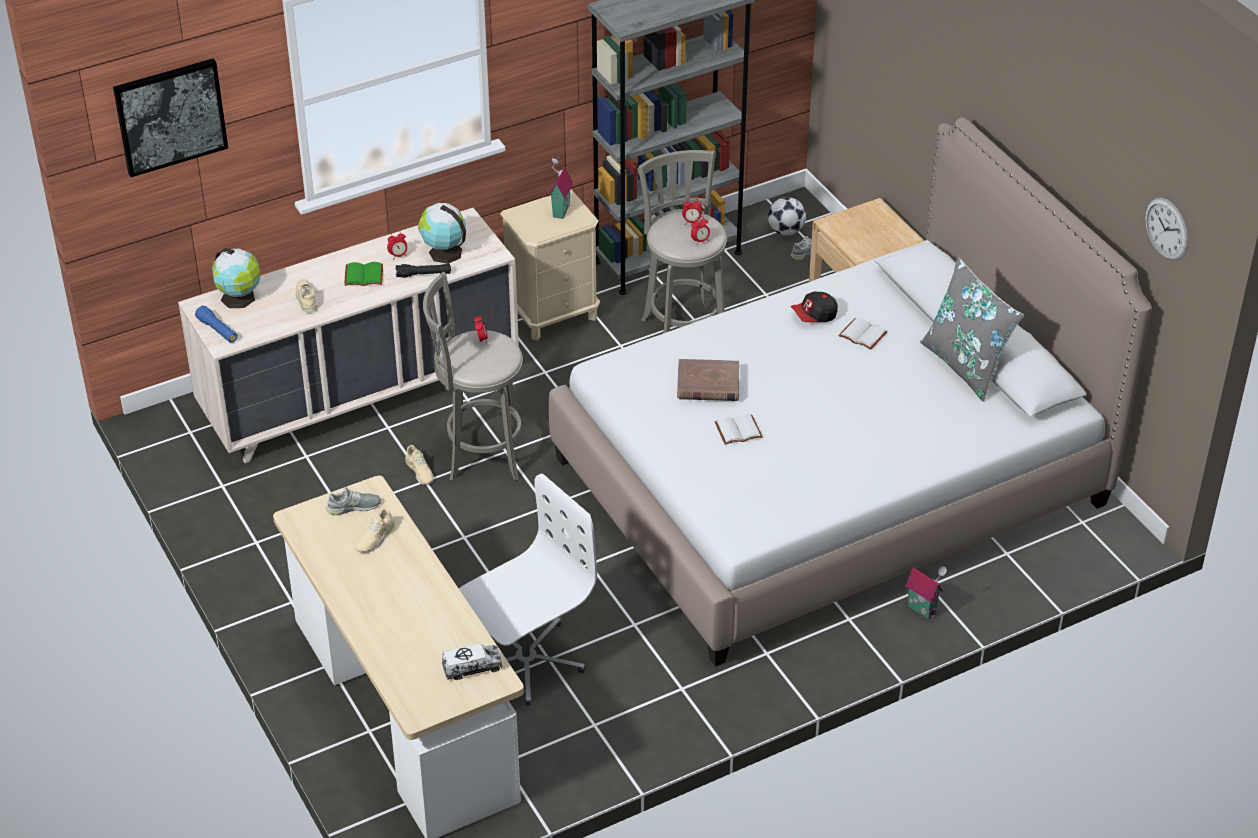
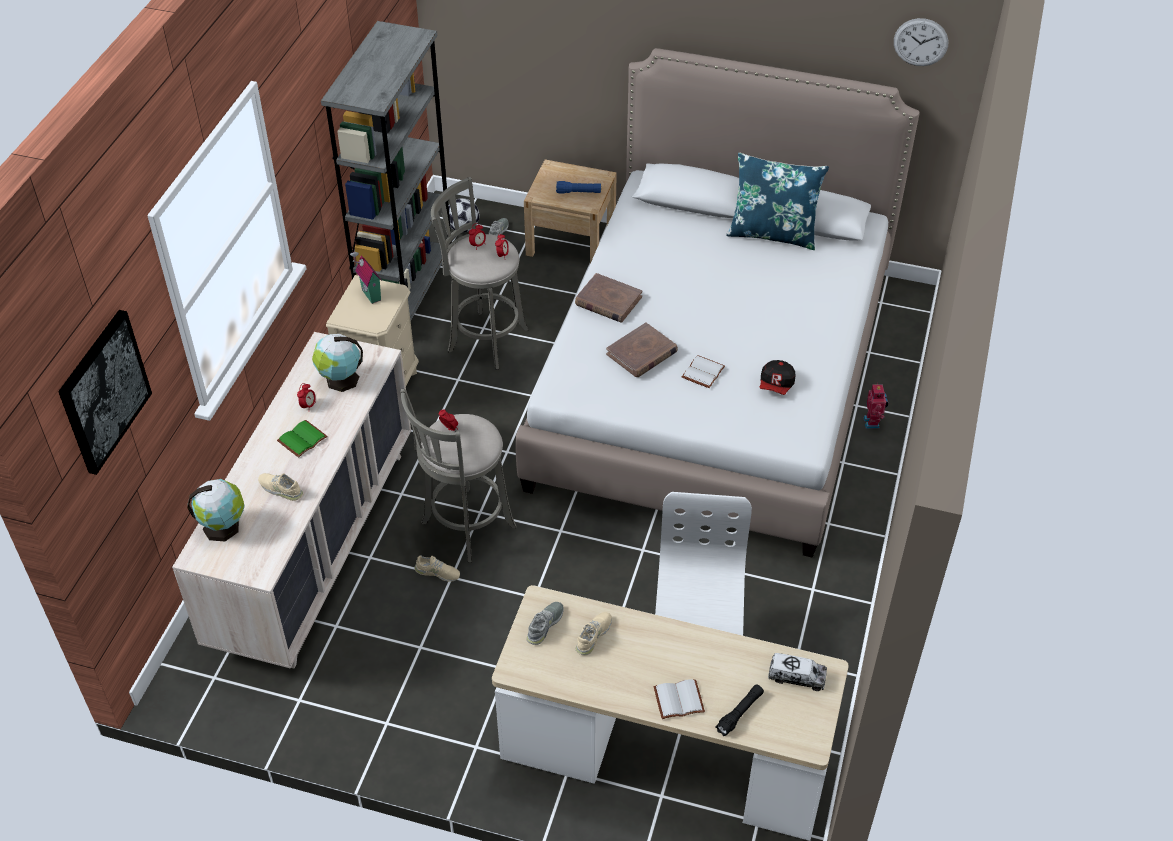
camera: 45 degrees left, 5 degrees up
(217, 330) = (241, 566): blue flashlight -> blue flashlight (578, 192)
(375, 537) = (593, 636): beige shoe -> beige shoe turned 135 degrees counterclockwise
(423, 274) = (348, 407): black flashlight -> black flashlight (739, 713)
(472, 667) = (796, 677): toy truck -> toy truck turned 75 degrees clockwise
(741, 329) = (608, 301): none -> brown book
(814, 316) = (640, 261): cap -> cap (776, 385)
(861, 335) = (686, 254): white book -> white book (678, 701)
(923, 608) = (873, 422): toy house -> toy robot
(966, 365) = (773, 233): grey pillow -> blue pillow

